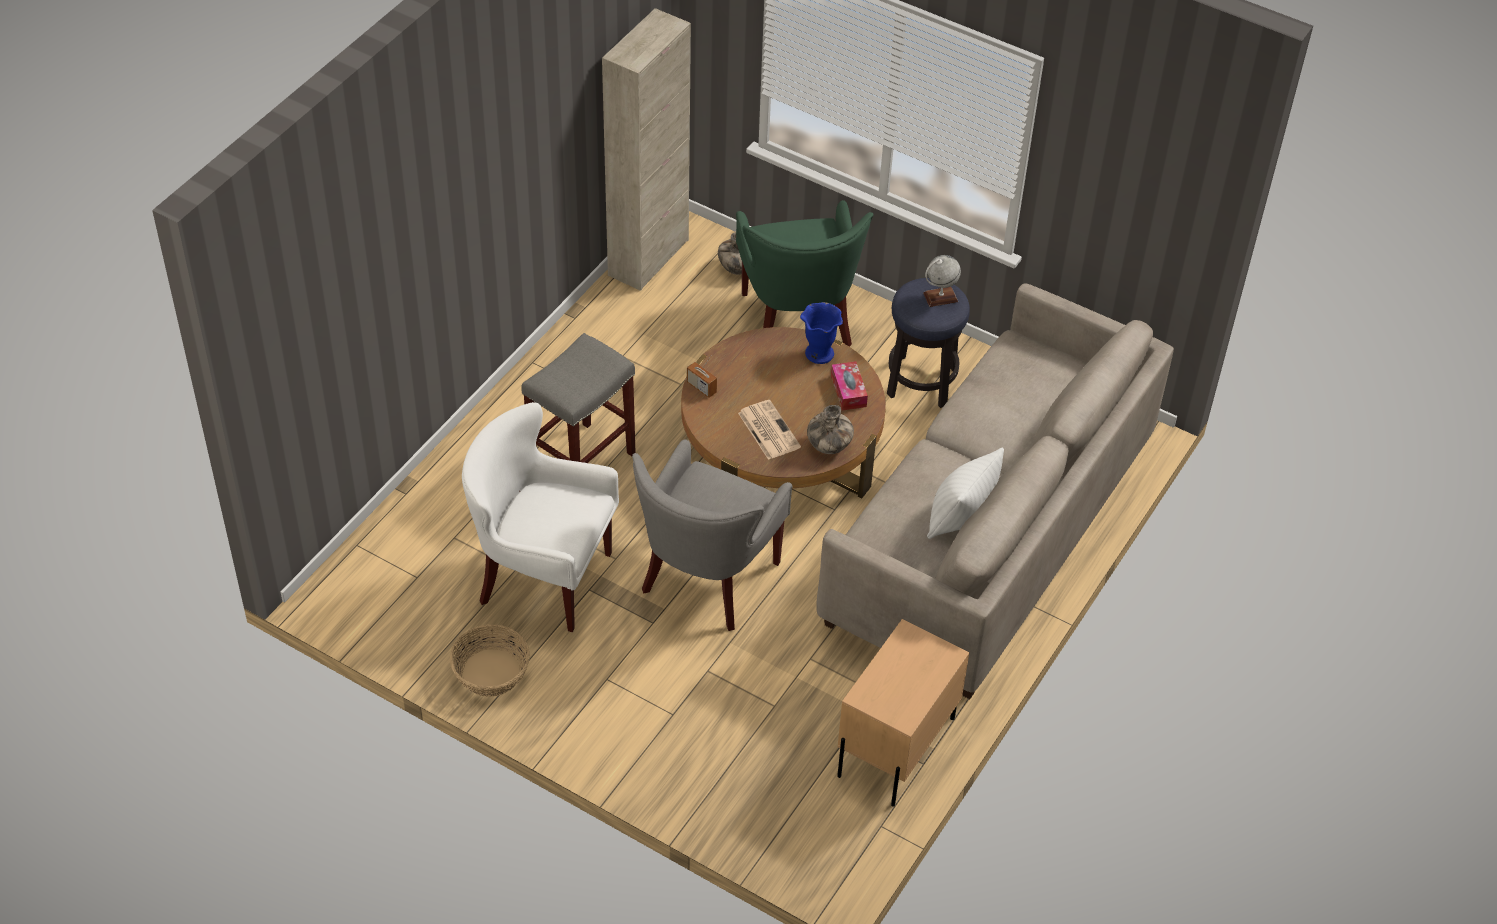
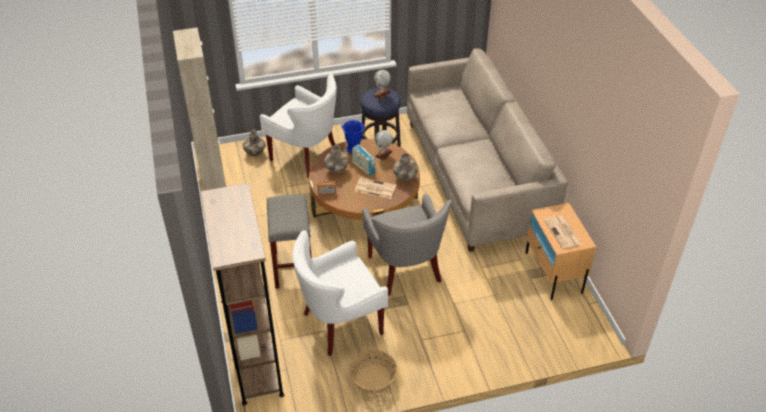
camera: 45 degrees left, 5 degrees down
(396, 541) = (256, 363): none -> brown bookcase
(757, 366) = (337, 170): none -> vase
(794, 390) = (363, 167): none -> radio
(796, 323) = (305, 156): green armchair -> white armchair
(848, 391) = (383, 154): tissue box -> globe
(895, 682) = (563, 232): none -> newspaper
(960, 517) = (494, 162): white pillow -> none

